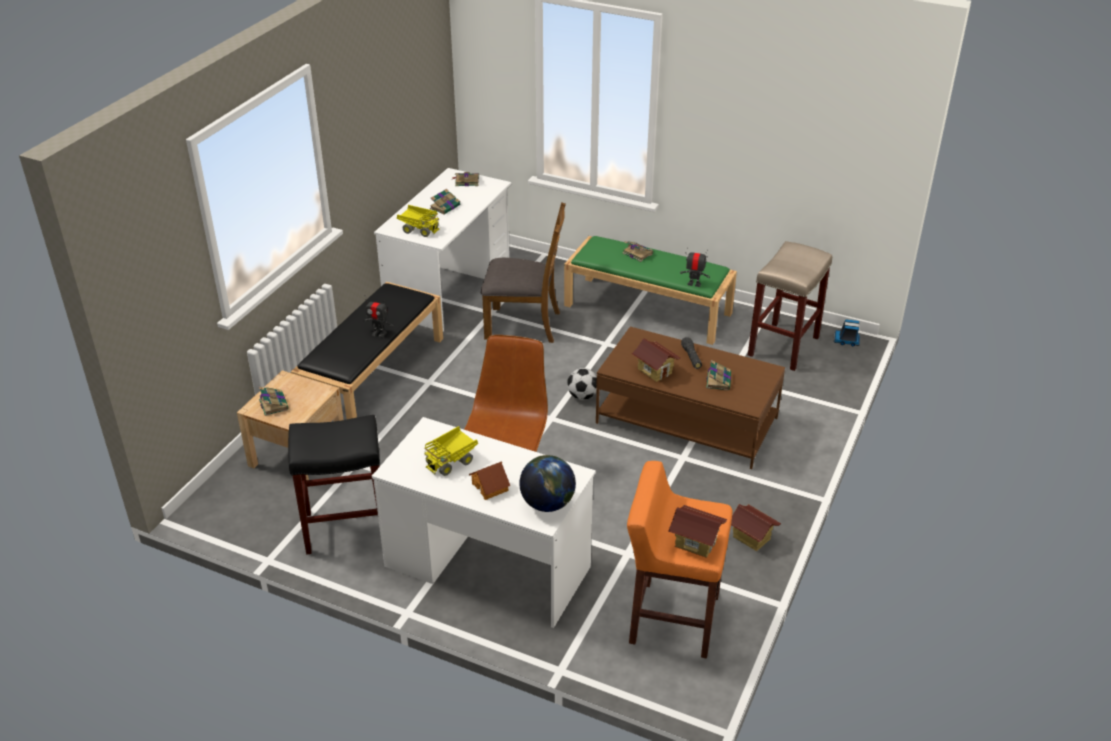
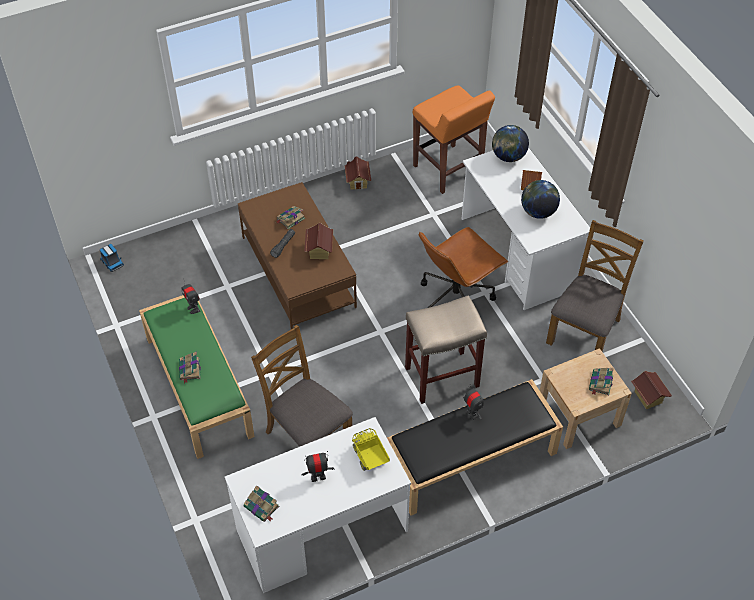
camera: 140 degrees left, 15 degrees up
(344, 529) = (585, 331): black stool -> brown chair
(445, 207) = (318, 477): book -> toy robot
(451, 461) = (538, 212): toy truck -> globe
(582, 396) = (340, 335): football -> none
(695, 543) = (454, 99): toy house -> toy house (648, 397)
(783, 345) = (157, 287): beige stool -> beige stool (441, 377)

